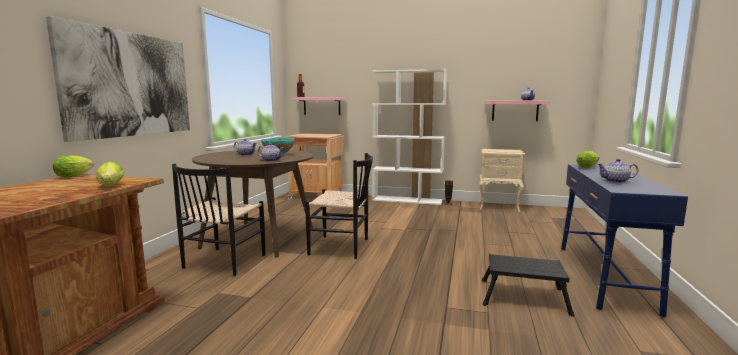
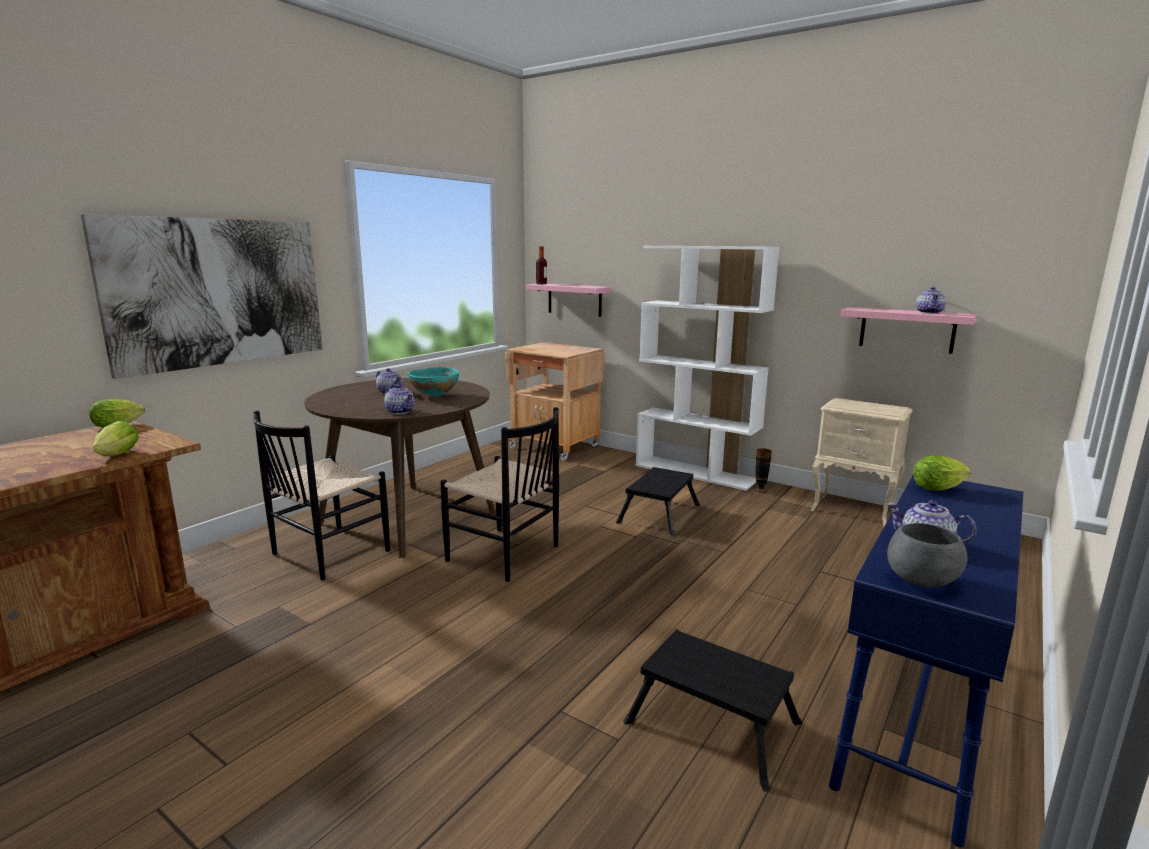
camera: 20 degrees right, 5 degrees up
(407, 219) = (659, 513): none -> black step ladder
(636, 190) = (922, 582): none -> grey bowl

